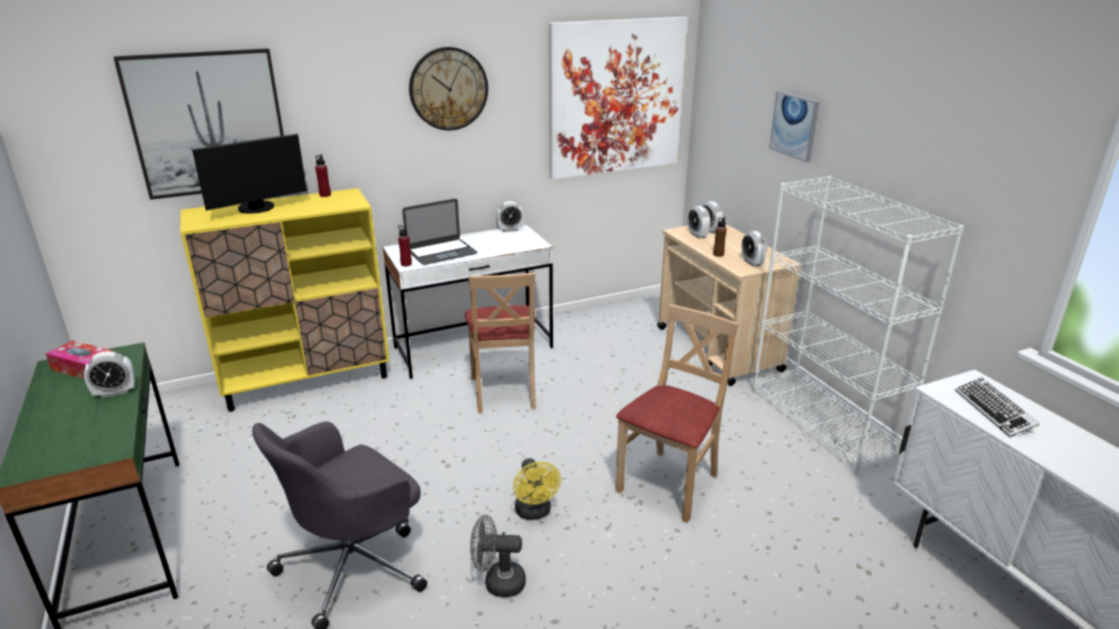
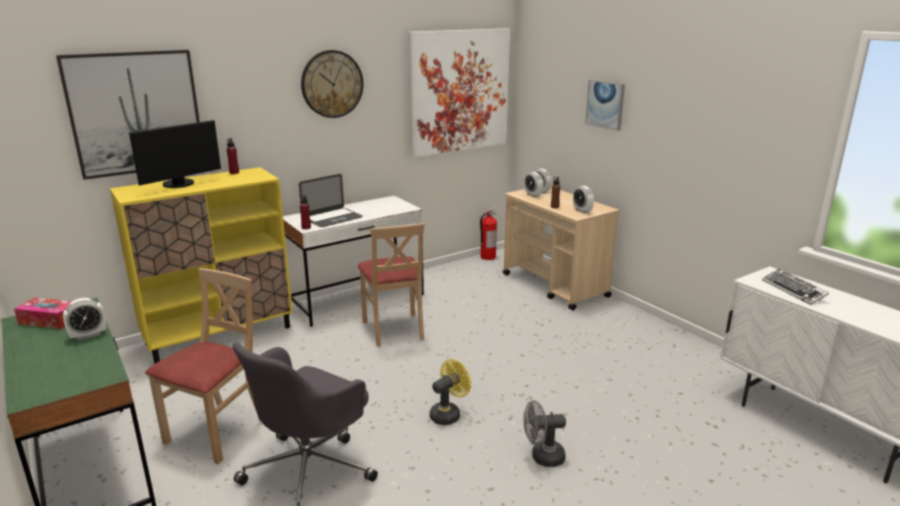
camera: 10 degrees left, 5 degrees down
(498, 582) = (435, 467): grey fan -> grey fan (542, 457)
(510, 230) = (382, 199): alarm clock -> none
(534, 513) = (448, 414): yellow fan -> yellow fan turned 105 degrees counterclockwise
(645, 302) = (487, 257): none -> fire extinguisher
(669, 484) = (548, 383): beige chair -> beige chair (217, 432)
(823, 423) = (650, 330): white bookcase -> none

